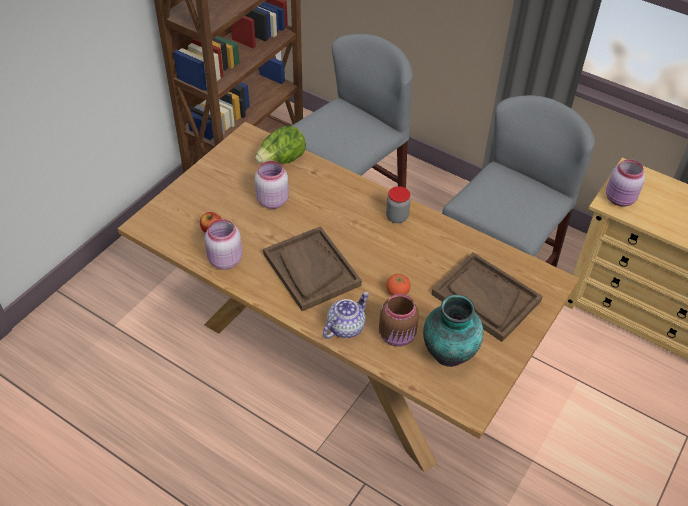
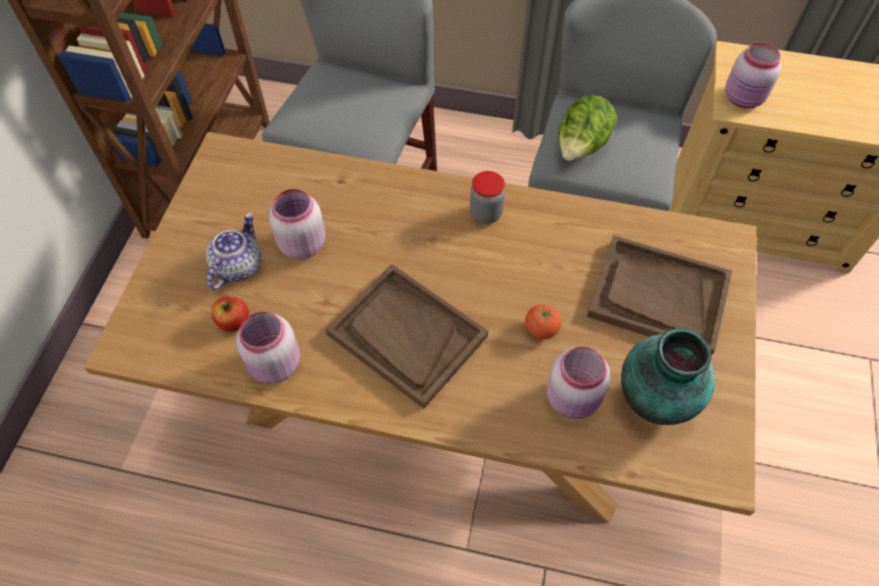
camera: 20 degrees left, 10 degrees up
(282, 161) = (288, 177): lettuce -> lettuce (581, 147)
(345, 326) = (496, 410): teapot -> teapot (237, 266)
(398, 336) = (574, 398): brown jar -> pink jar

